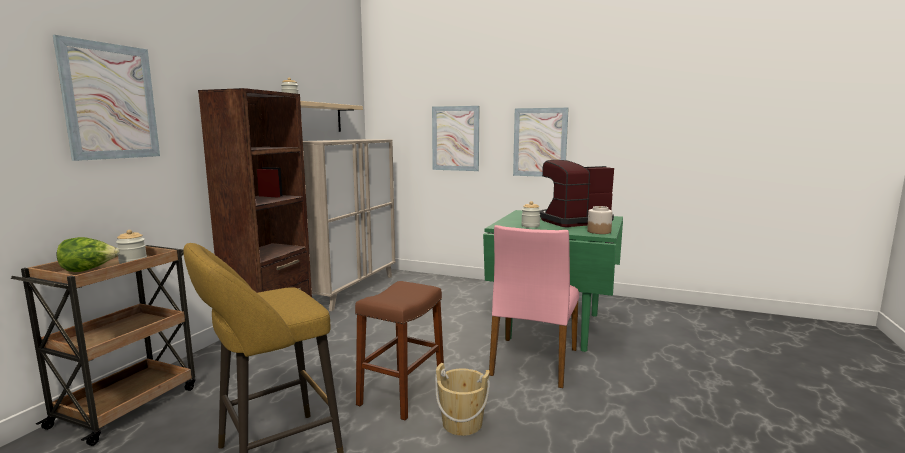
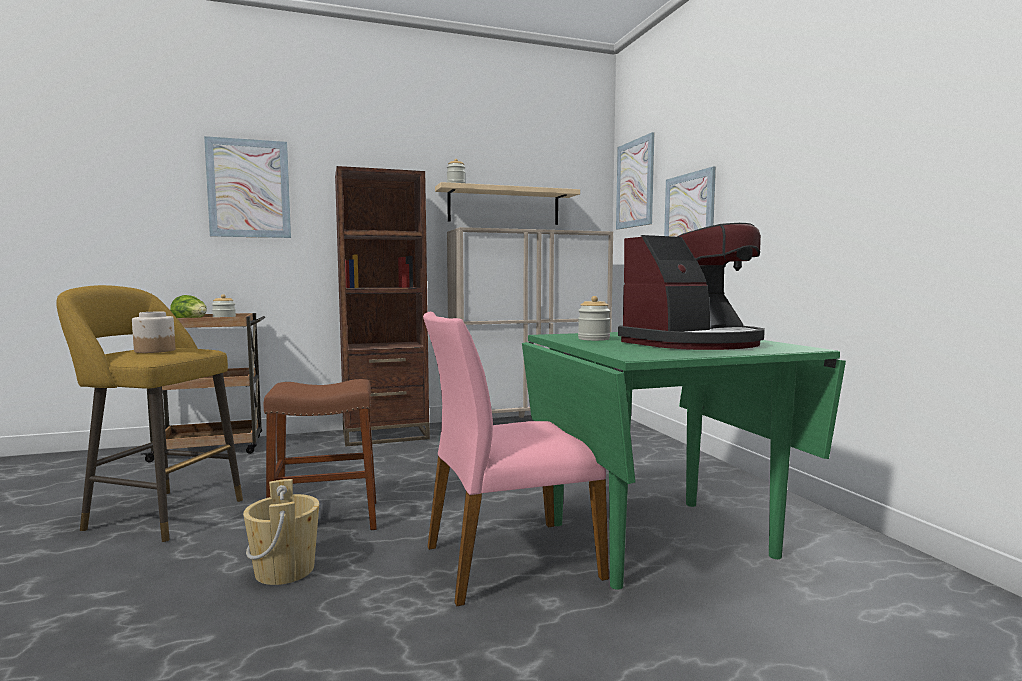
camera: 50 degrees right, 5 degrees down
(540, 142) = (790, 215): picture -> picture (635, 183)
(572, 221) = (693, 343): coffee machine -> coffee machine turned 120 degrees clockwise
(599, 231) = (650, 354): jar -> jar (155, 350)

